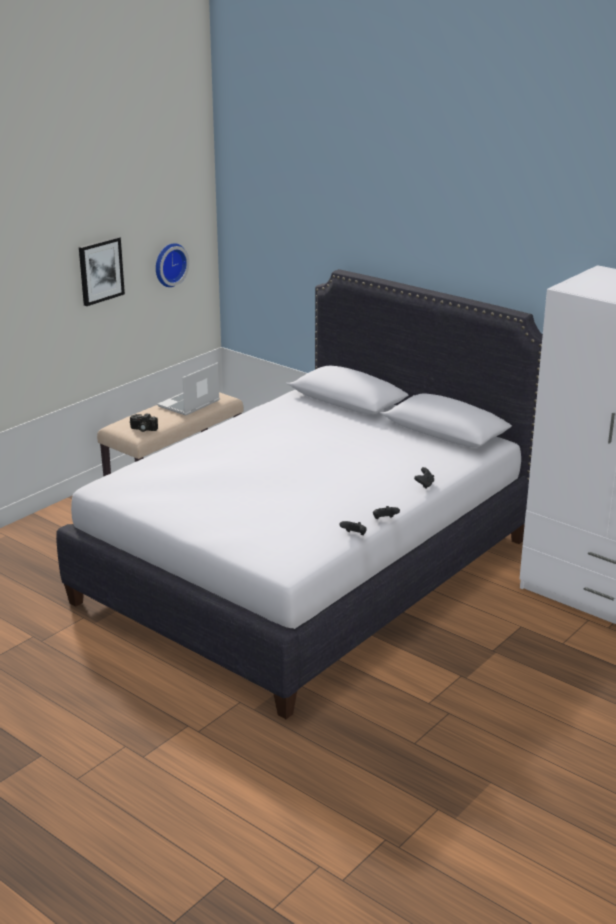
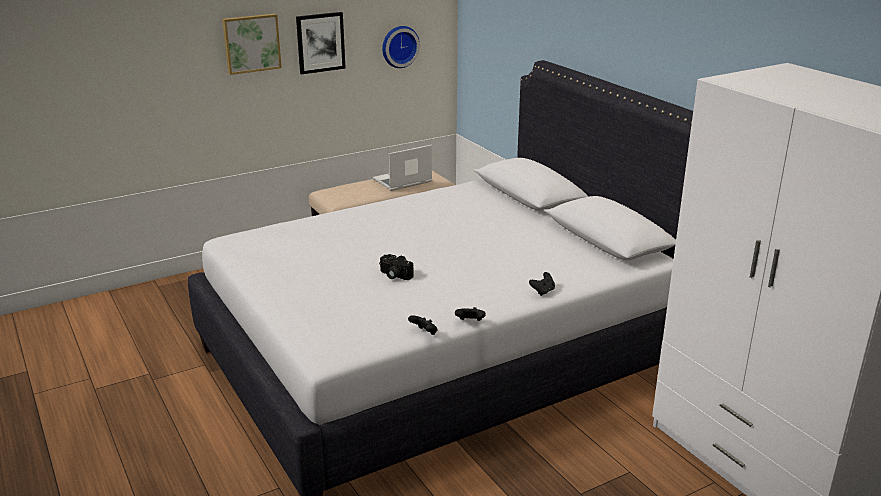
camera: 20 degrees right, 0 degrees up
(40, 280) = (251, 43): none -> picture
(143, 429) = (344, 197): camera -> camera (394, 275)

